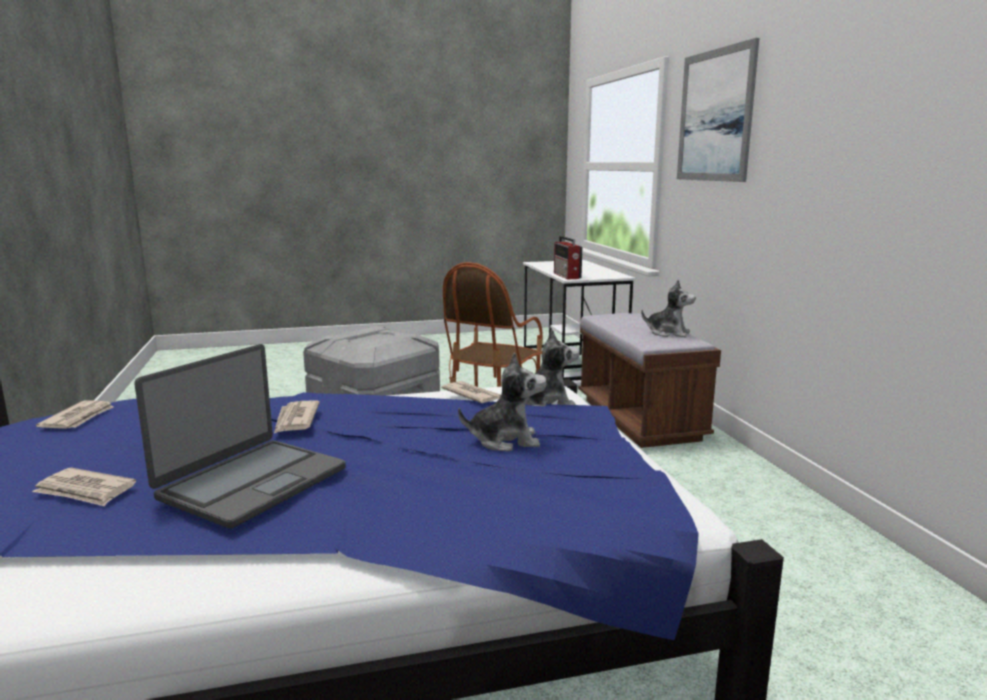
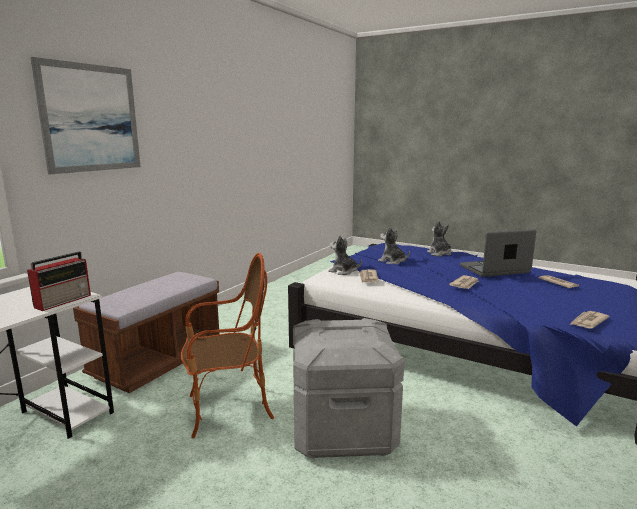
camera: 135 degrees left, 0 degrees up
(668, 333) = (165, 280): plush toy -> plush toy (439, 254)

